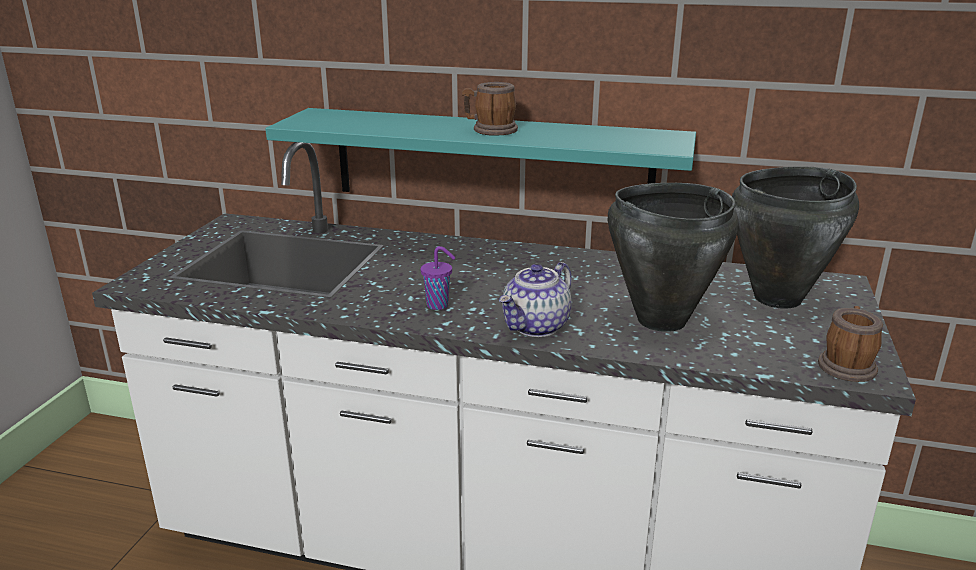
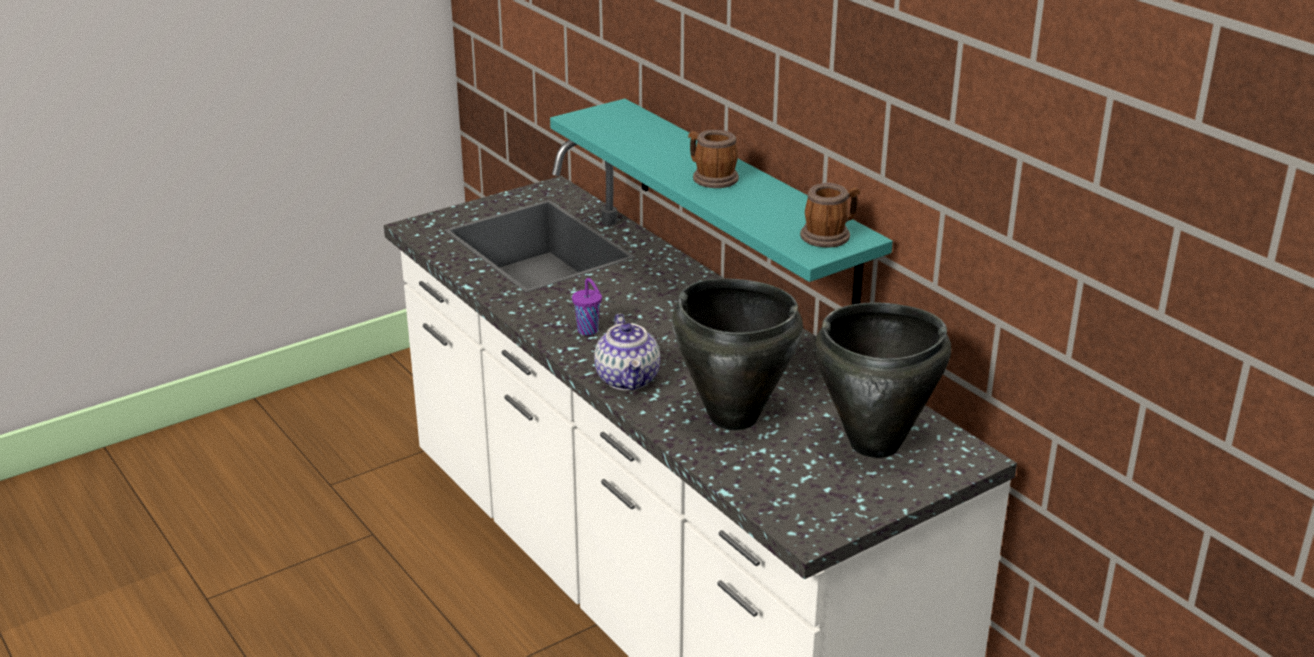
camera: 40 degrees right, 5 degrees up
(536, 327) = (628, 379): teapot -> teapot turned 90 degrees counterclockwise
(846, 364) = (808, 517): mug -> mug (830, 235)

